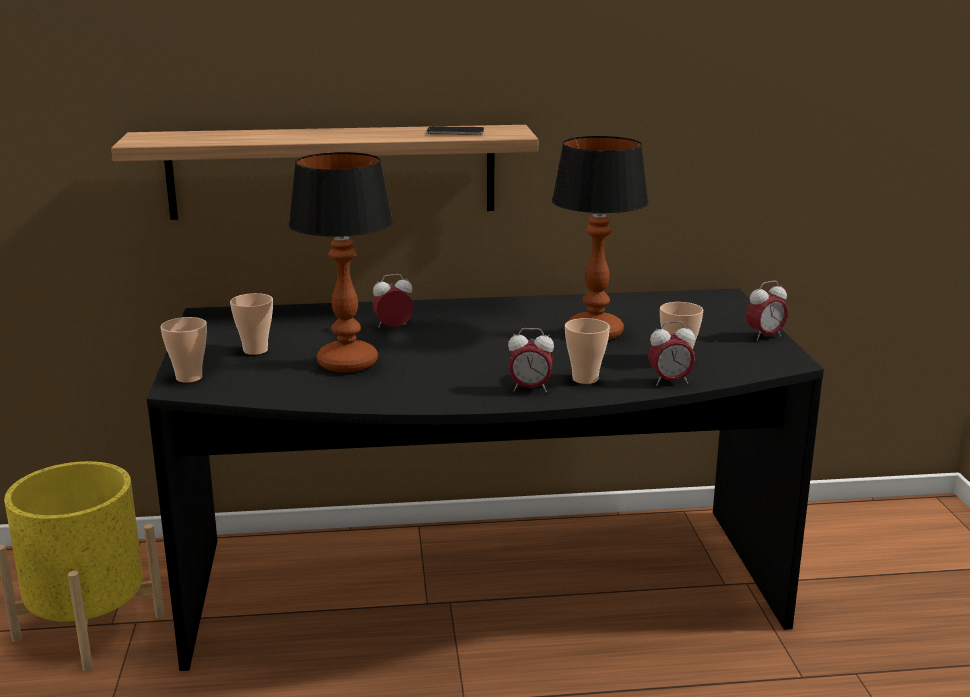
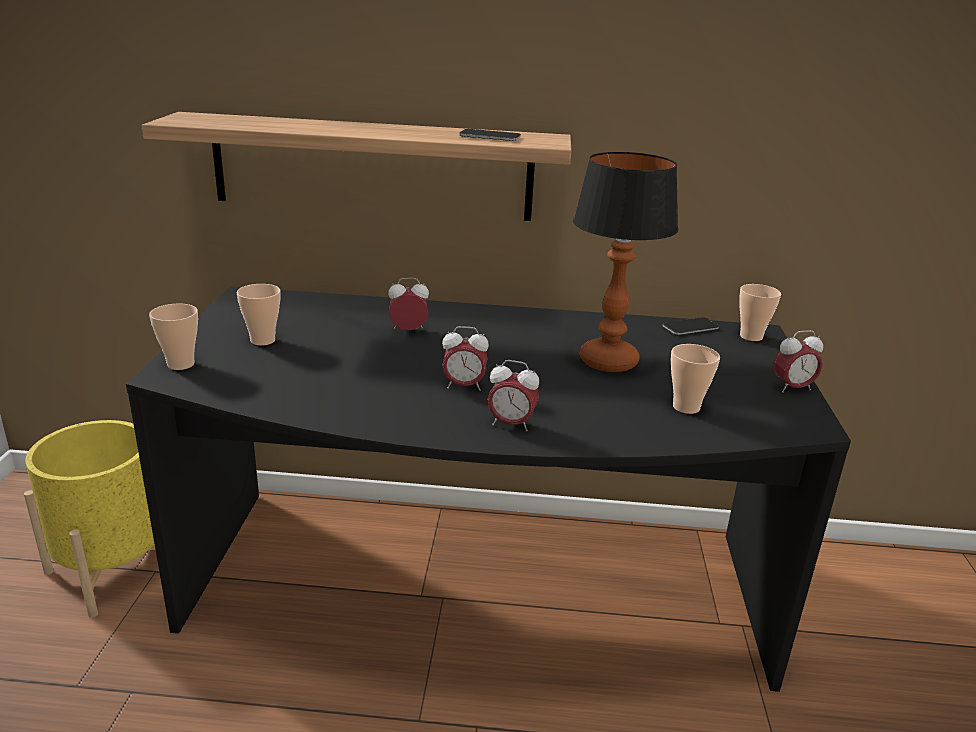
camera: 10 degrees right, 5 degrees up
(349, 363) = (342, 367): table lamp -> none
(585, 379) = (575, 419): cup -> cup (751, 336)
(658, 298) = (690, 327): none -> phone
(669, 382) = (668, 435): alarm clock -> alarm clock (464, 386)

